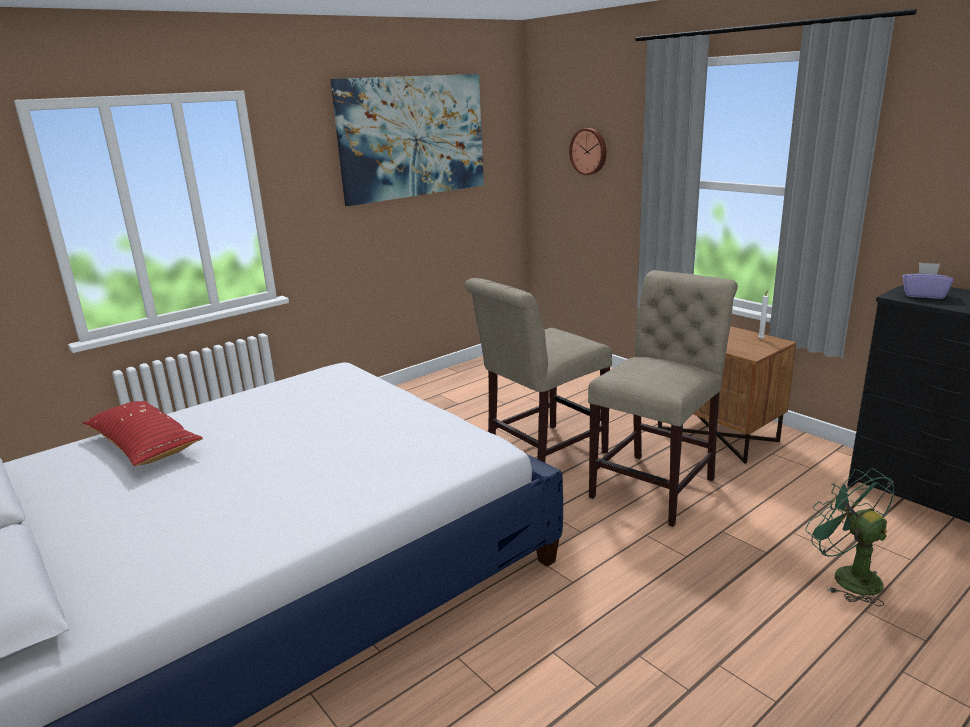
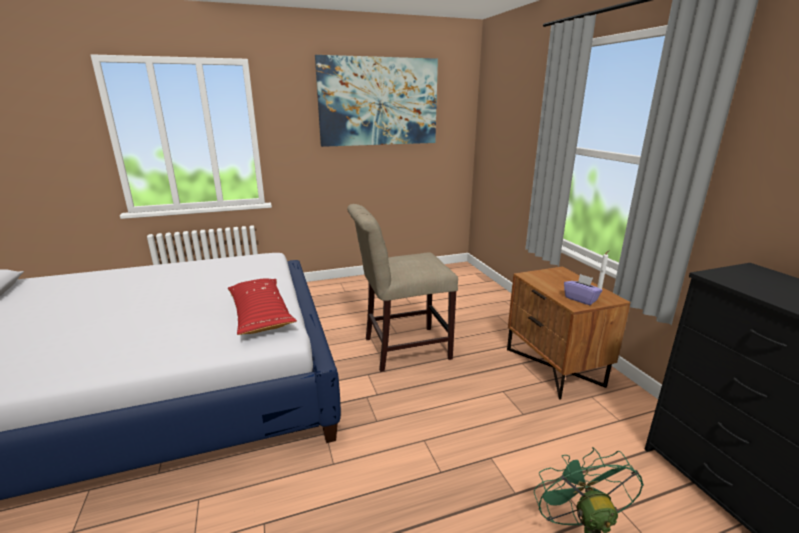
camera: 20 degrees right, 0 degrees up
(144, 445) = (102, 283): red pillow -> red pillow (260, 314)
(589, 151) = (511, 121): wall clock -> none
(657, 485) = (469, 397): beige chair -> none
(923, 295) = (748, 279): purple tissue box -> purple tissue box (581, 299)

